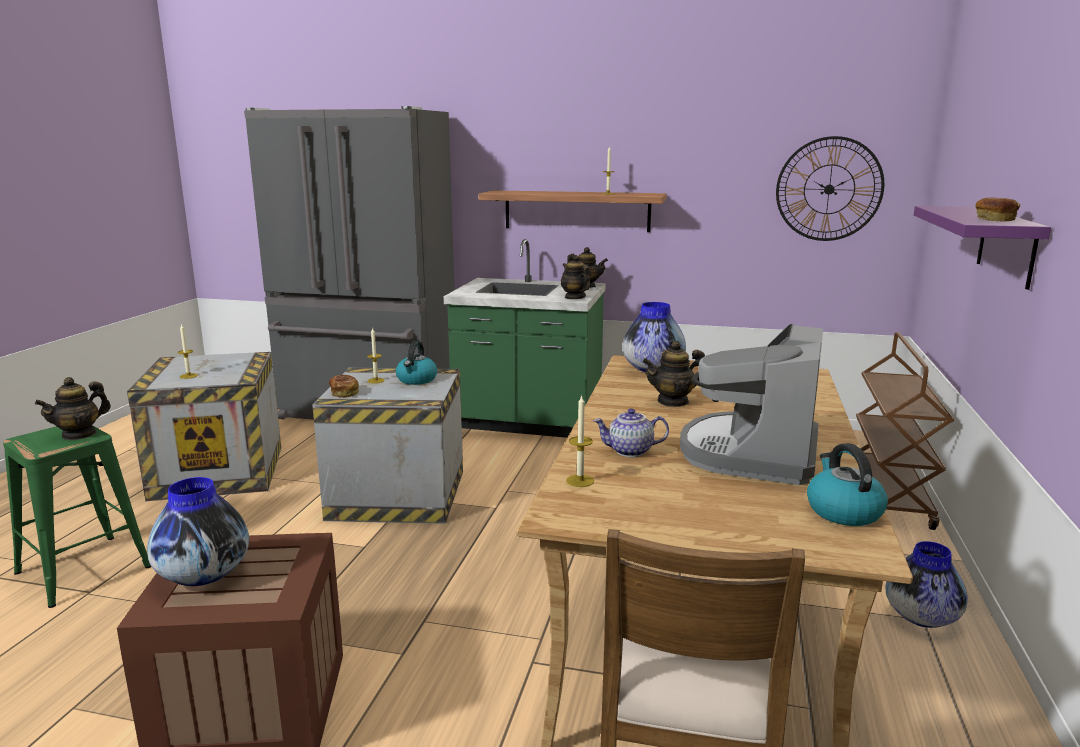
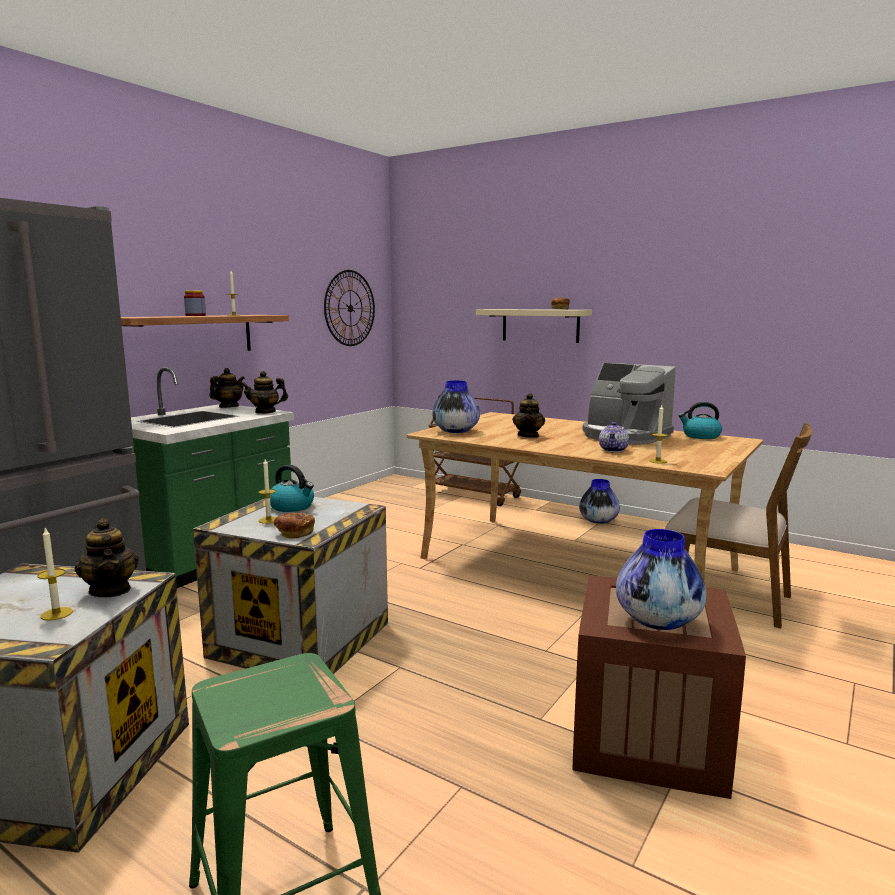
camera: 70 degrees left, 5 degrees down
(79, 434) = (273, 677): teapot -> teapot (111, 590)
(568, 192) = (195, 315): none -> jar
(1006, 245) = (540, 325): purple shelf -> beige shelf

